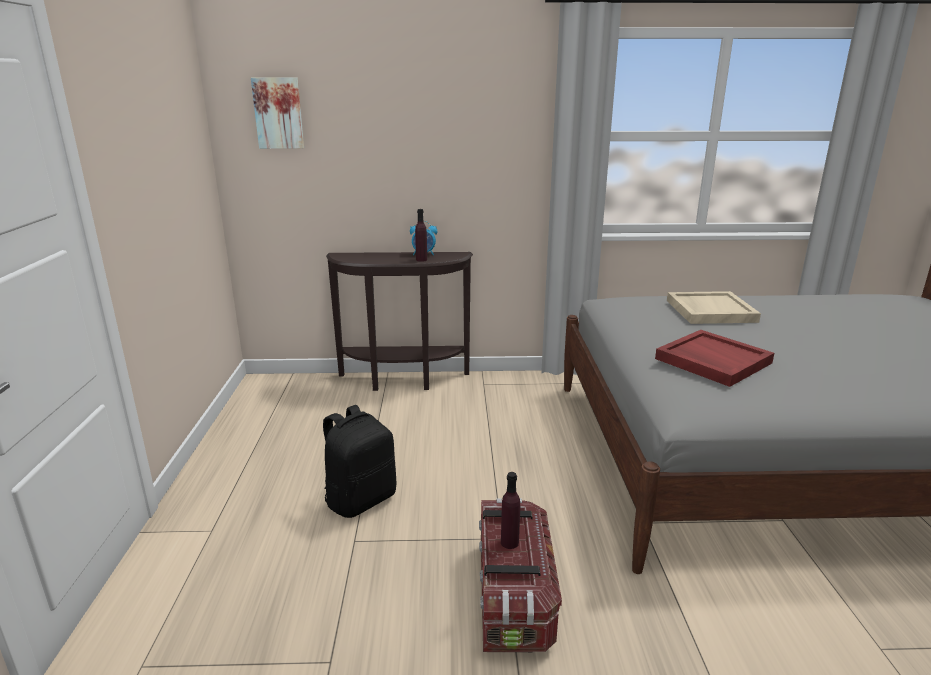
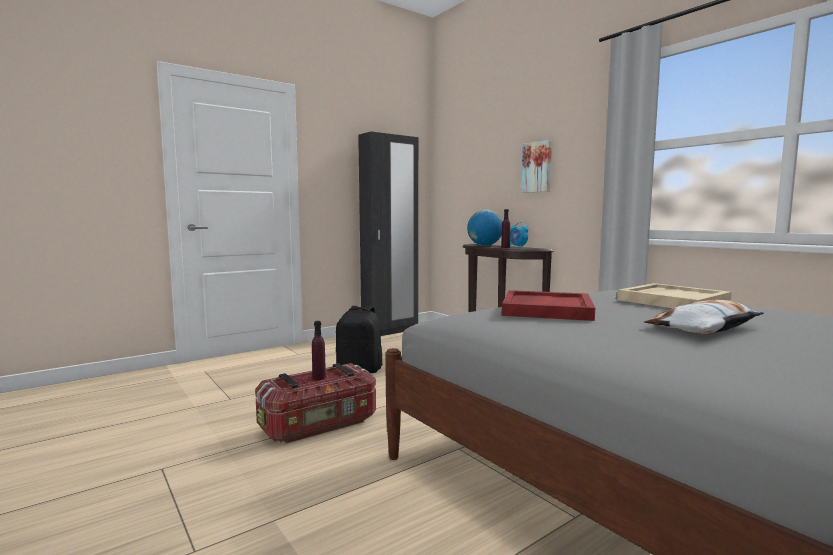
camera: 55 degrees right, 15 degrees down
(238, 418) = (390, 331): none -> black wardrobe
(278, 113) = (458, 154): picture -> picture (537, 167)
(375, 258) = (484, 245): none -> globe
(816, 344) = (703, 328): none -> pillow

